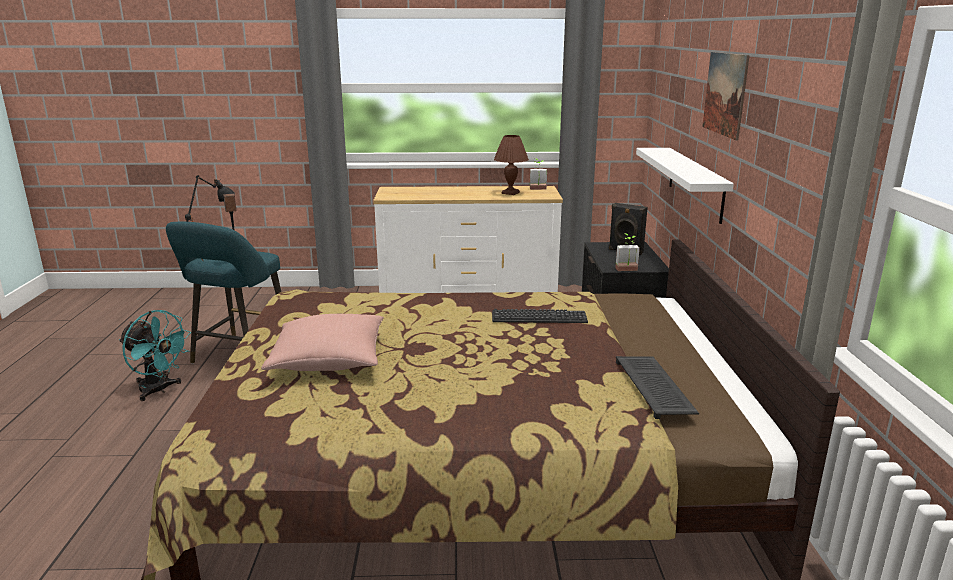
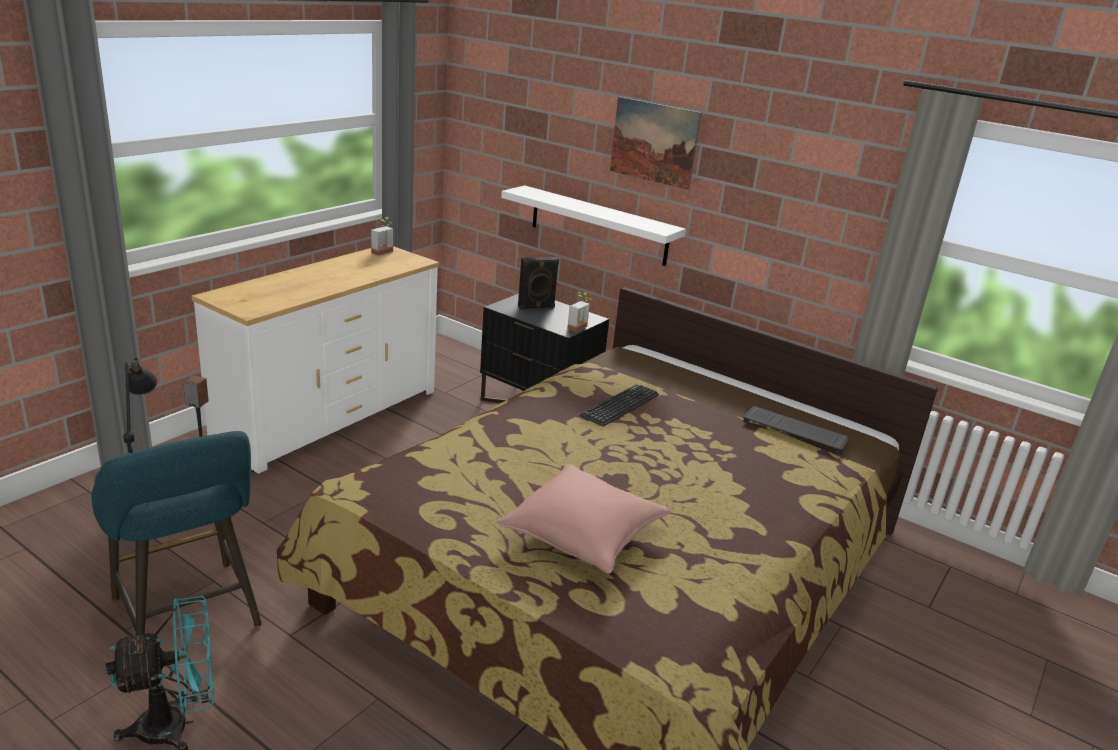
camera: 55 degrees left, 5 degrees up
(510, 193) = (371, 266): brown table lamp -> none

